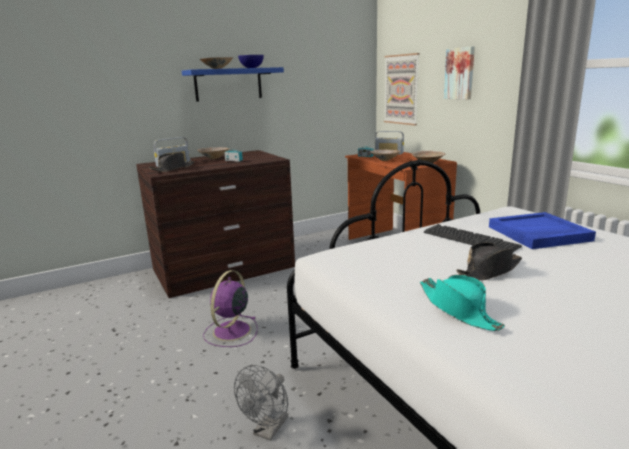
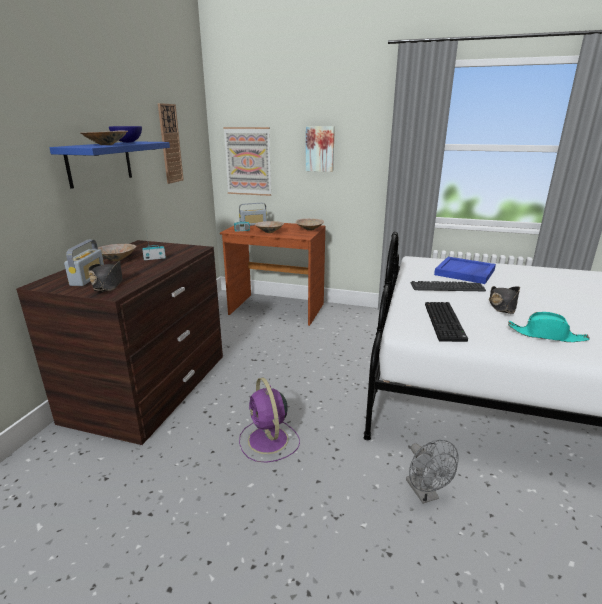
camera: 45 degrees left, 5 degrees up
(316, 71) = (170, 144): none -> wall clock
(378, 263) = (445, 322): none -> keyboard

